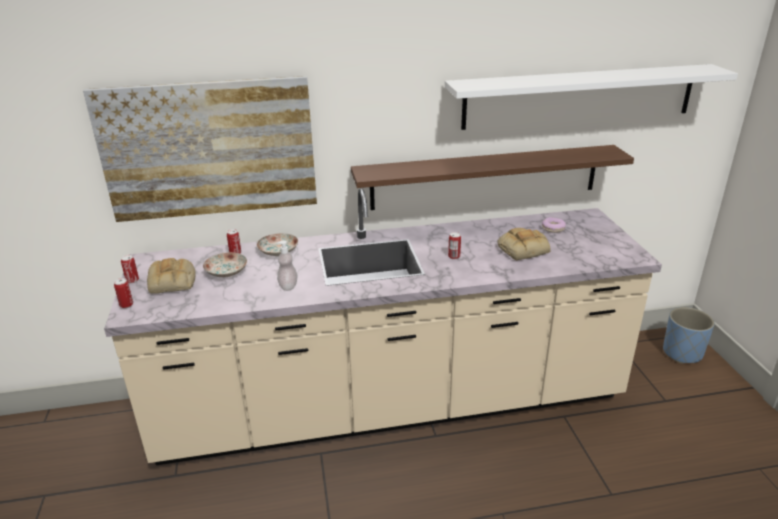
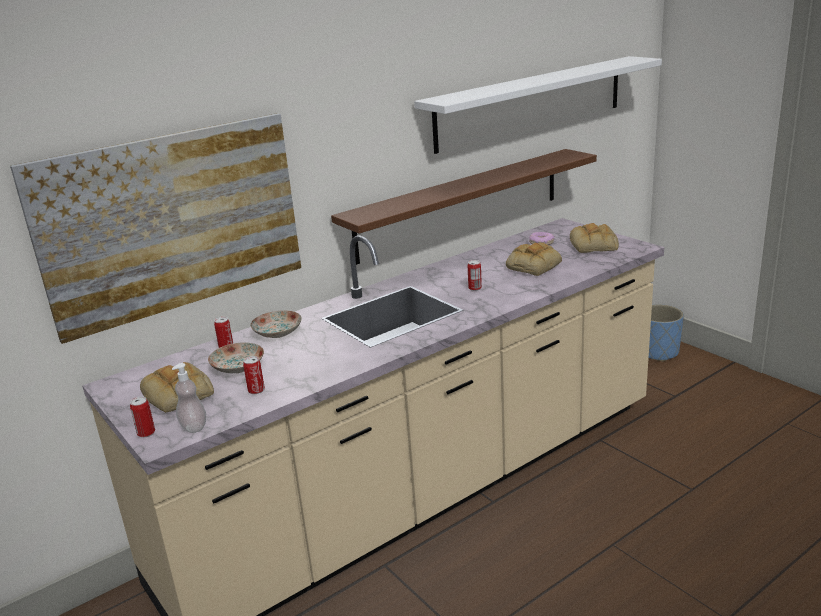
camera: 25 degrees left, 5 degrees down
(132, 280) = (122, 408): can -> can (256, 390)
(288, 286) = (329, 359): soap dispenser -> soap dispenser (193, 427)
(597, 244) = (594, 245): none -> bread

